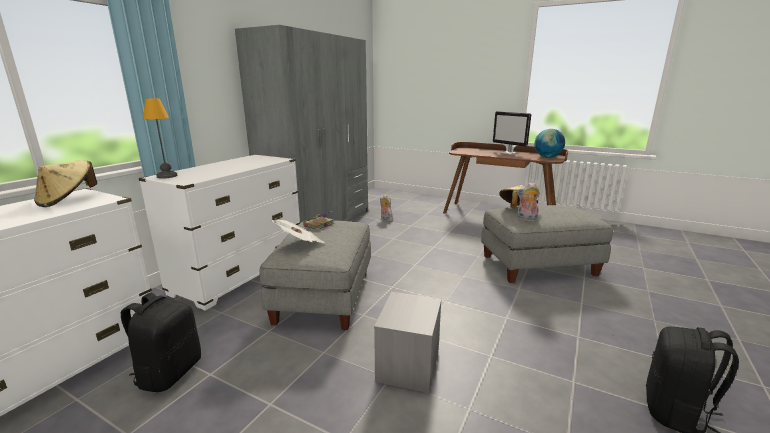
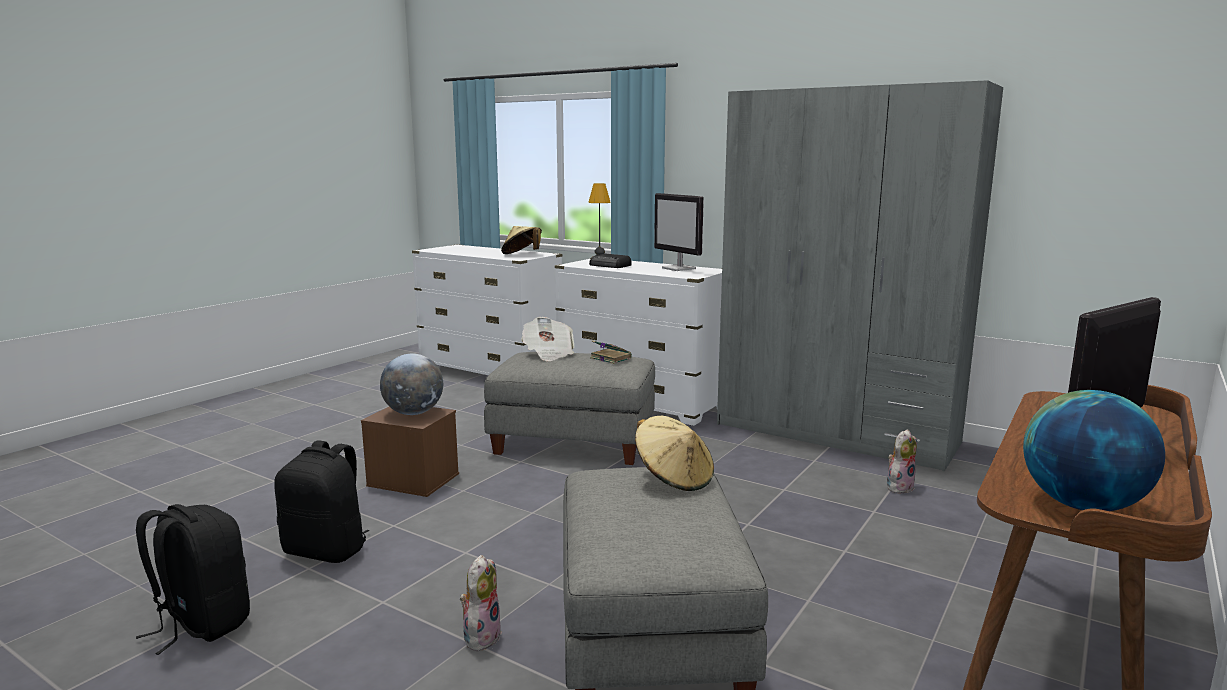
camera: 95 degrees right, 5 degrees down
(169, 373) = (469, 399): black backpack -> black backpack (327, 550)
(208, 173) = (610, 265): none -> radio
(243, 161) = (679, 269): none -> monitor
(406, 309) = (413, 413): none -> globe
(409, 365) = (412, 480): grey storage box -> brown storage box
(526, 220) = (606, 478): plush toy -> plush toy (481, 636)

